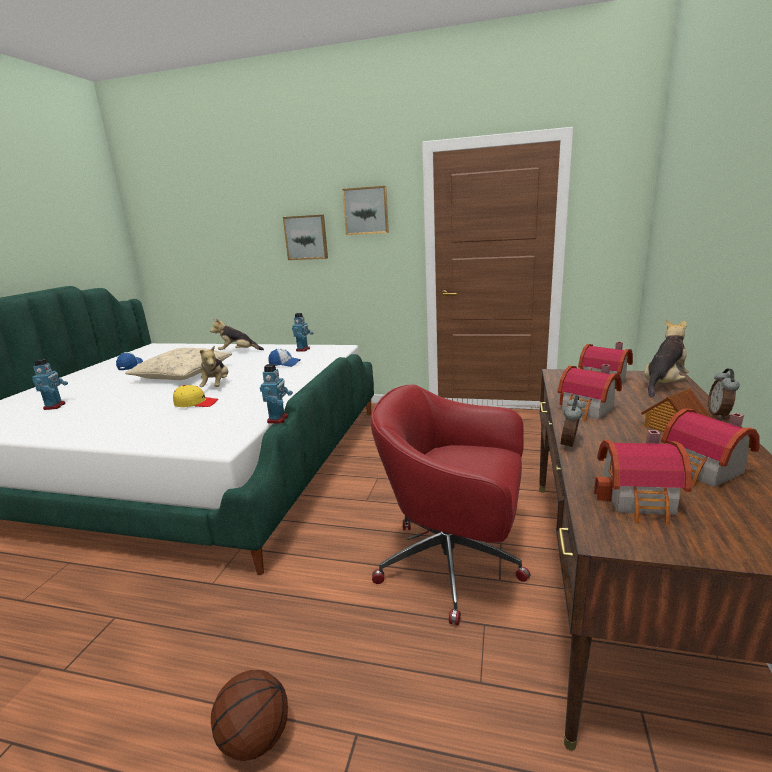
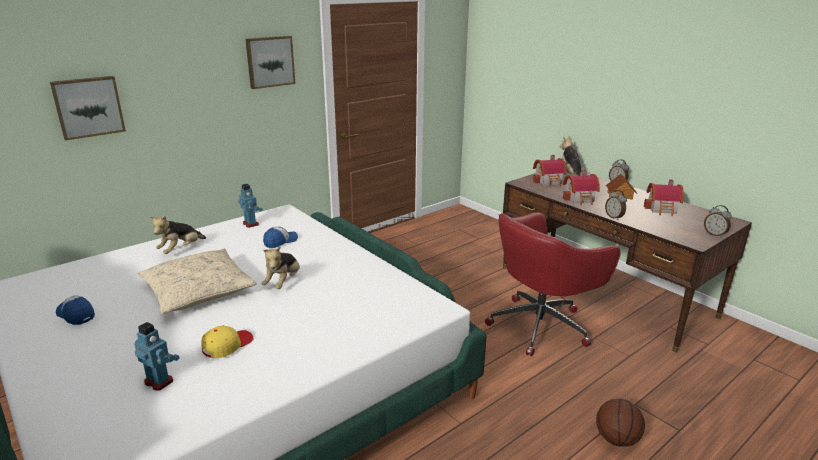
camera: 55 degrees left, 5 degrees up
(196, 403) = (317, 300): yellow cap -> yellow cap (227, 345)
(216, 386) = (283, 282): plush toy -> plush toy turned 75 degrees clockwise
(278, 419) = (426, 276): toy robot -> none
(306, 237) = (202, 95): picture -> picture (88, 107)
(641, 501) = (675, 227): toy house -> none
(702, 550) = (714, 234): none -> alarm clock

